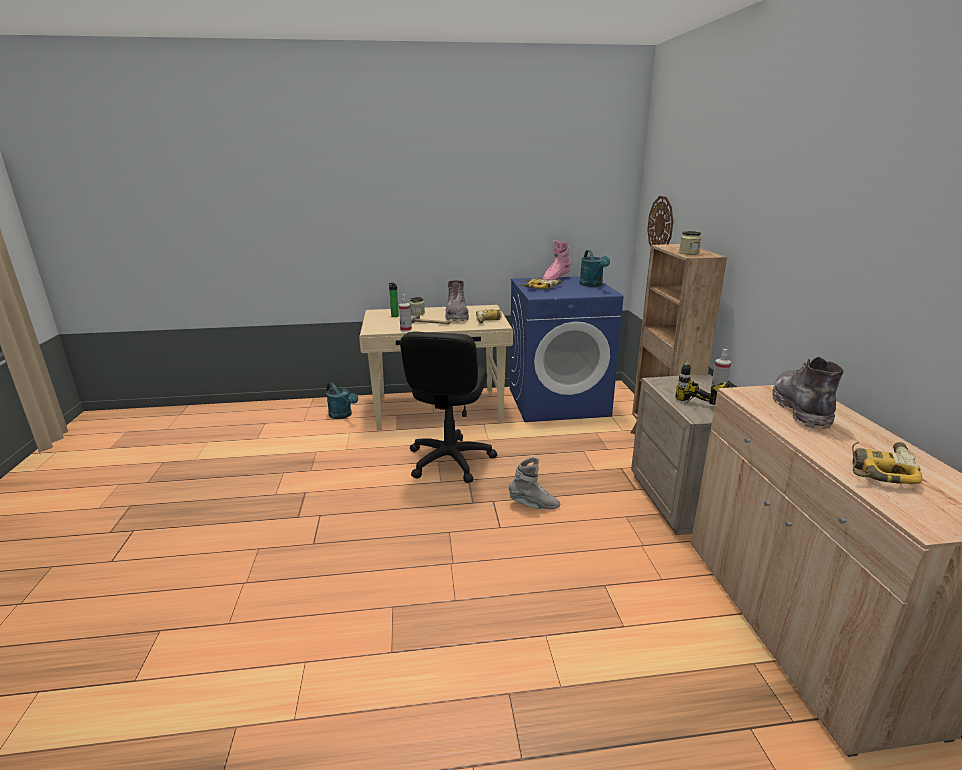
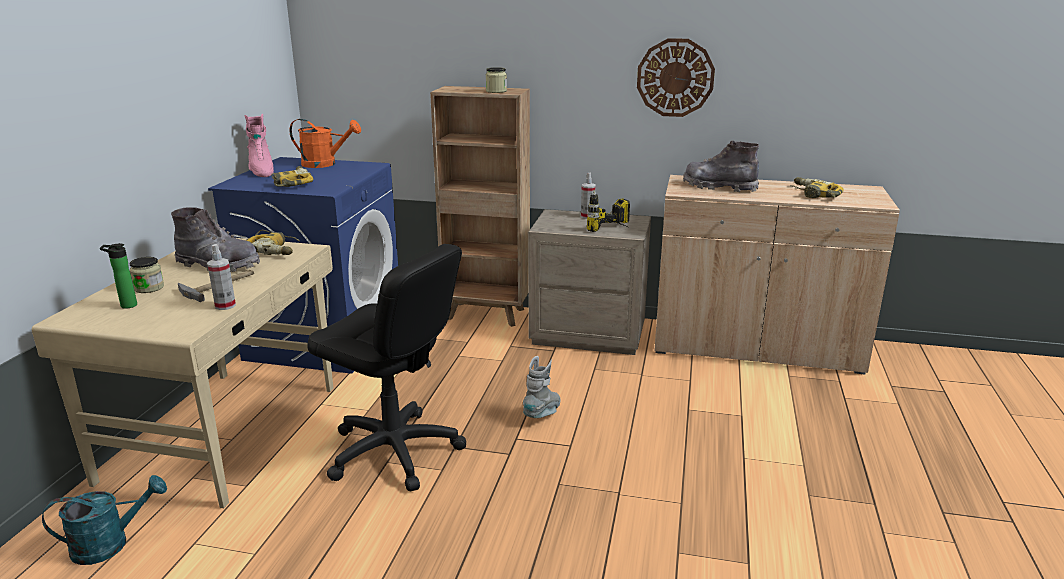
camera: 70 degrees left, 0 degrees up
(593, 285) = (325, 164): turquoise watering can -> orange watering can
(661, 225) = (366, 72): wall clock -> wall clock (675, 78)

